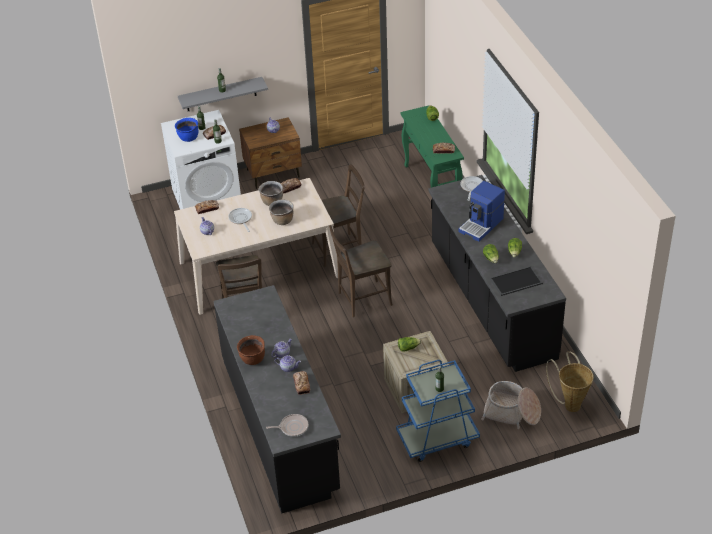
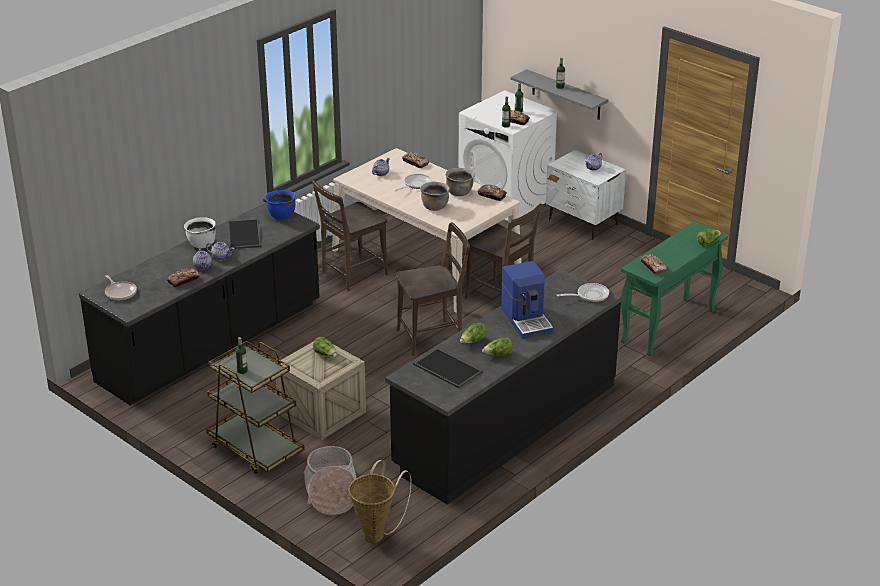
camera: 60 degrees right, 10 degrees down
(188, 138) = (495, 110): blue cooking pot -> blue cooking pot (281, 215)
(252, 359) = (201, 244): brown cooking pot -> white cooking pot
(257, 330) = (245, 234): none -> tray
(273, 174) = (583, 222): brown nightstand -> white nightstand
(362, 299) = (433, 337): brown chair -> brown chair turned 120 degrees clockwise
(437, 438) = (255, 449): blue cart -> brown cart
(482, 225) = (527, 320): coffee machine -> coffee machine turned 120 degrees counterclockwise

